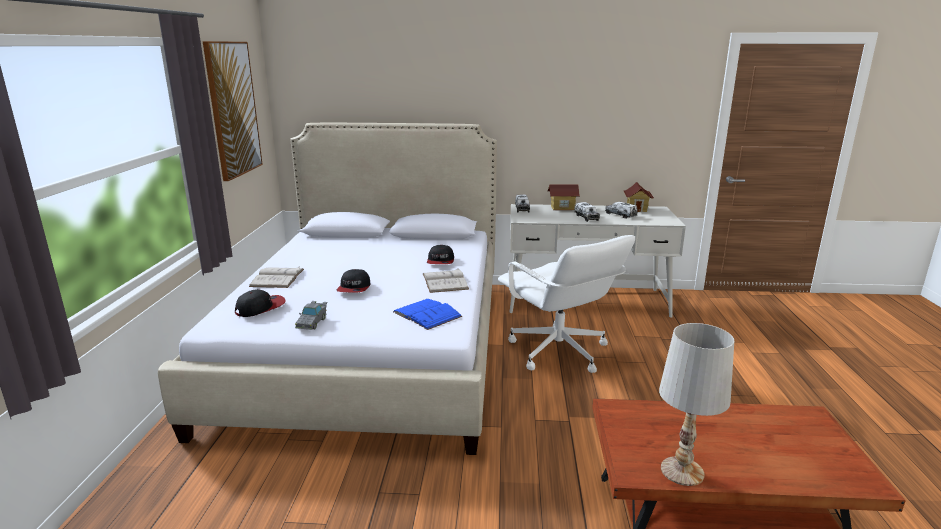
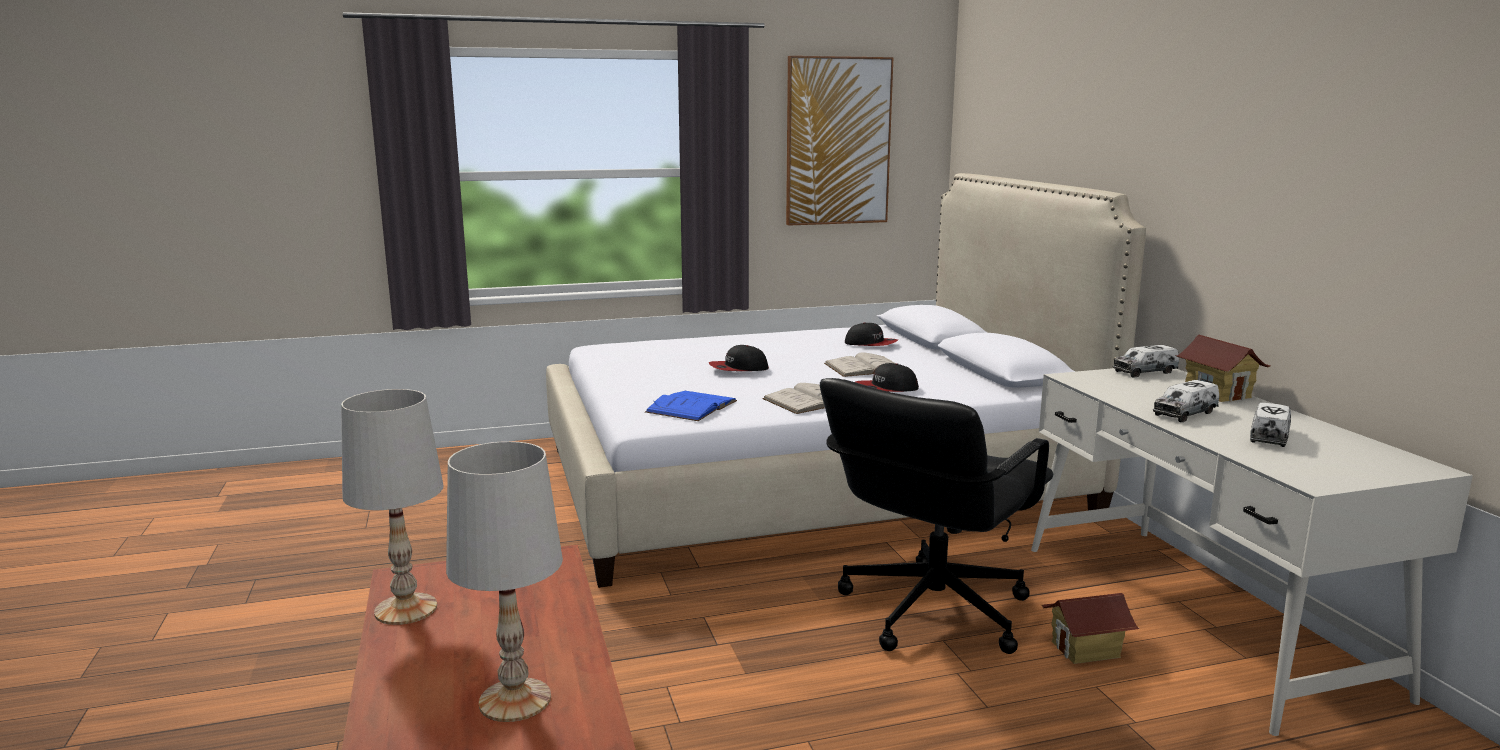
camera: 70 degrees right, 5 degrees down
(260, 308) = (646, 349): cap -> cap (871, 344)
(277, 277) = (734, 340): white book -> white book (865, 367)
(312, 322) = (630, 371): grey toy car -> none
(558, 352) = (931, 611): white office chair -> black office chair
(636, 209) = (1361, 447): toy house -> toy house (1086, 650)
(787, 435) = (516, 699): none -> white table lamp

